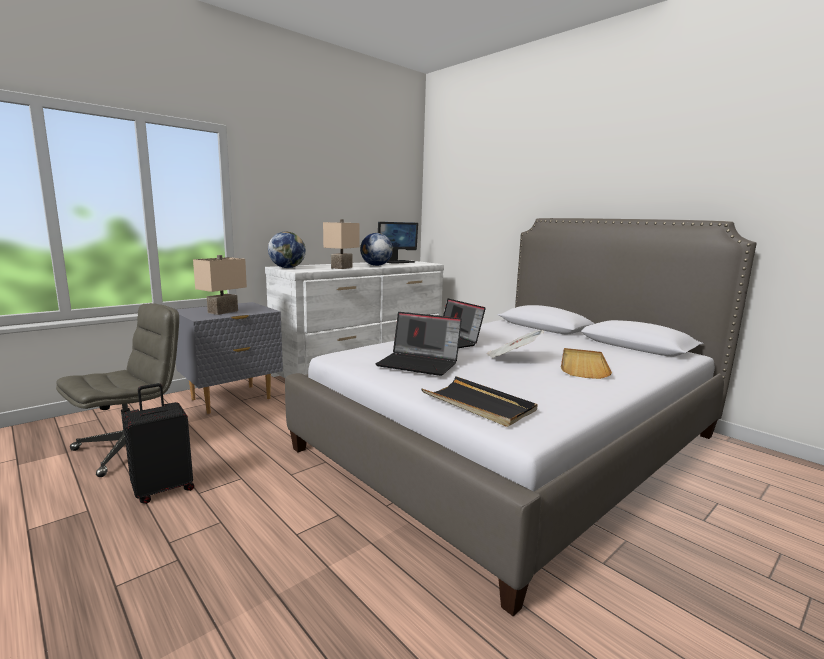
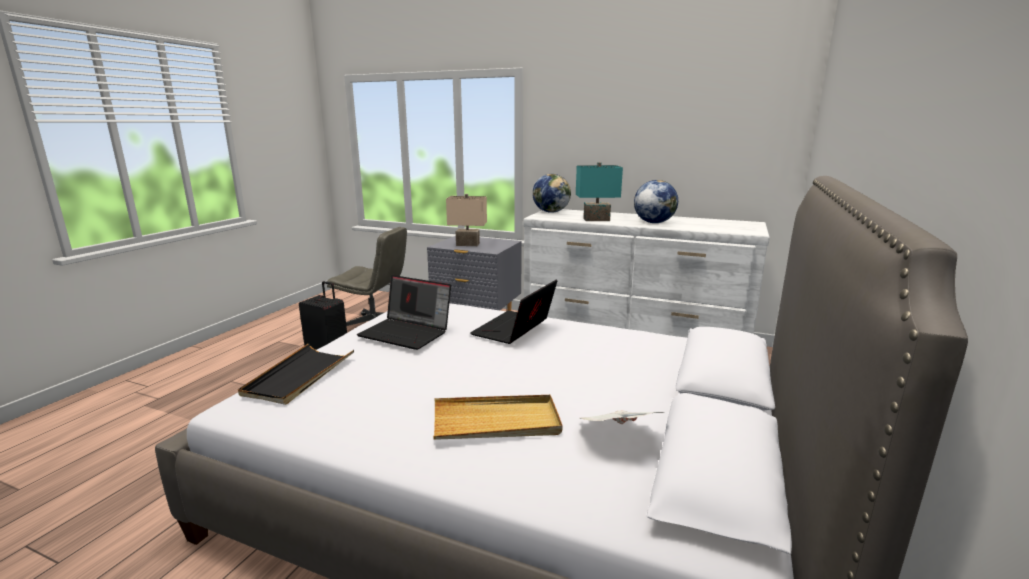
camera: 65 degrees right, 5 degrees up
(342, 268) = (596, 220): beige table lamp -> turquoise table lamp
(398, 262) = (721, 222): monitor -> none
(420, 363) = (407, 333): laptop -> laptop turned 60 degrees counterclockwise
(512, 358) = (481, 371): newspaper -> newspaper (618, 436)

